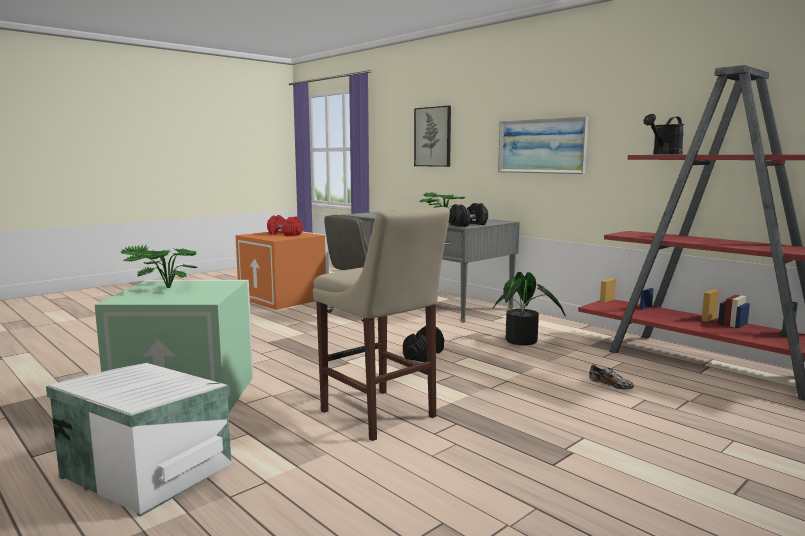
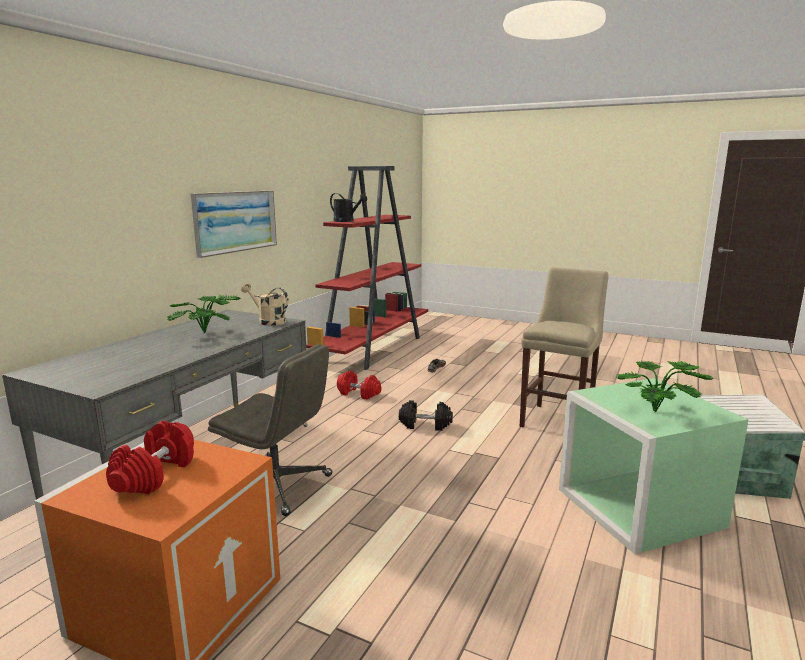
camera: 110 degrees left, 5 degrees up
(433, 137) = (76, 218): picture -> none
(467, 225) = (268, 321): black dumbbell -> beige watering can
(524, 342) = (359, 394): potted plant -> red dumbbell

